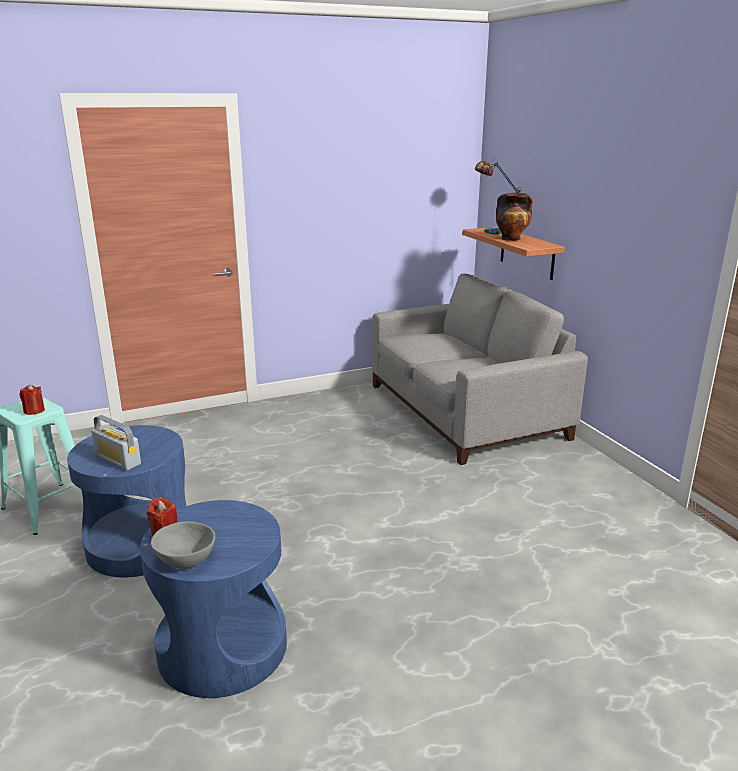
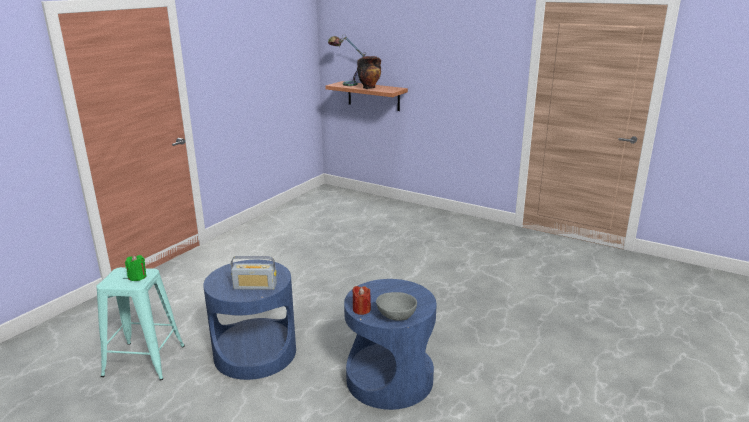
camera: 35 degrees left, 0 degrees up
(34, 411) = (137, 277): red candle -> green candle
(464, 411) = (356, 210): grey sofa -> none

